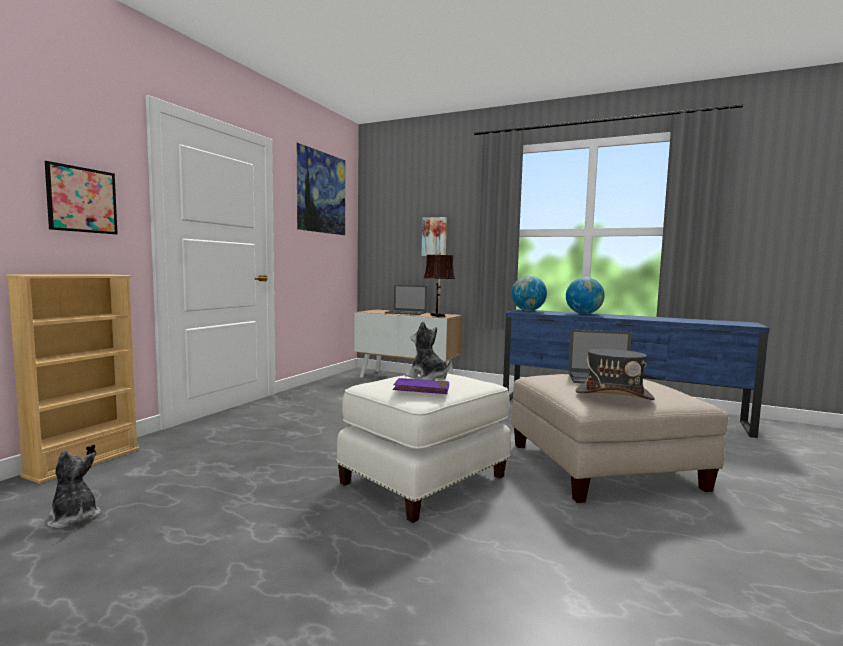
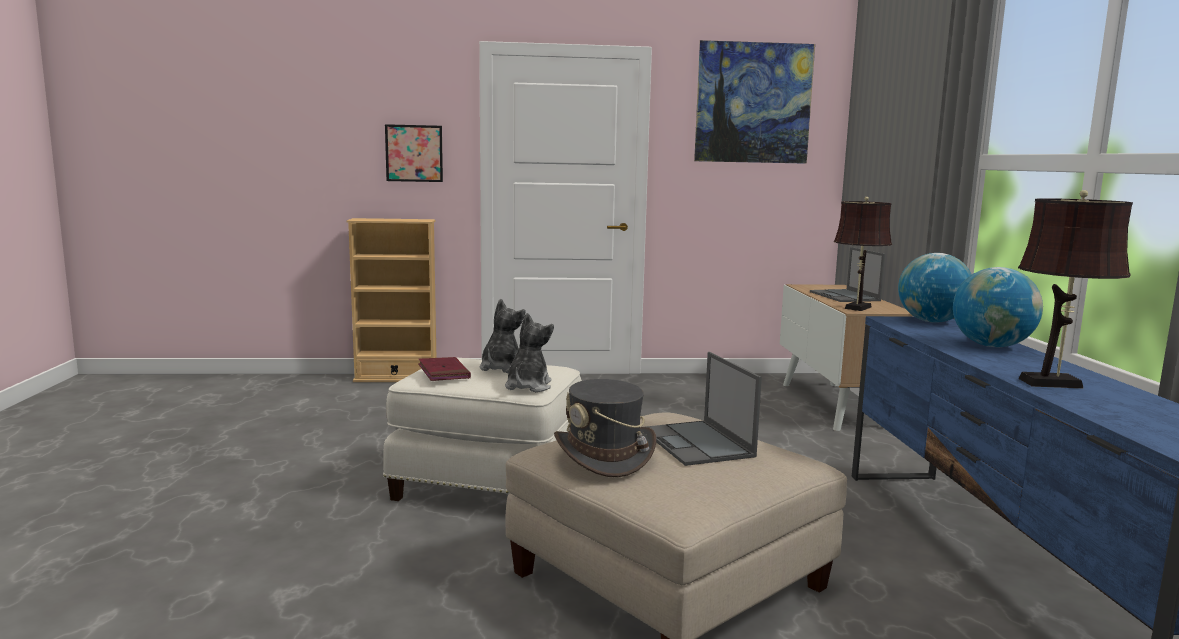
camera: 60 degrees right, 5 degrees up
(73, 517) = (315, 405): plush toy -> plush toy (528, 386)
(421, 389) = (443, 372): purple book -> red book
(434, 237) = (907, 166): picture -> none
(652, 318) = (1056, 383): none -> brown table lamp

